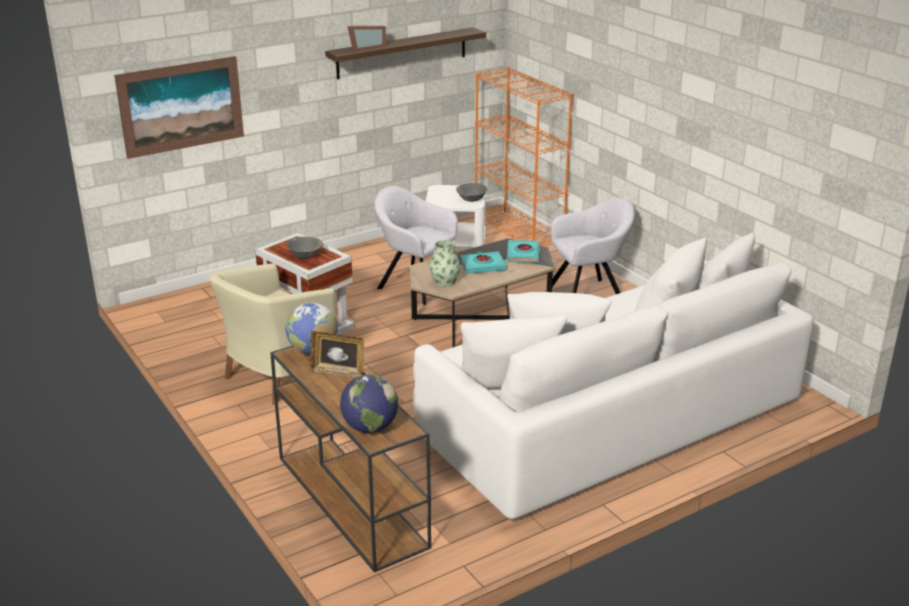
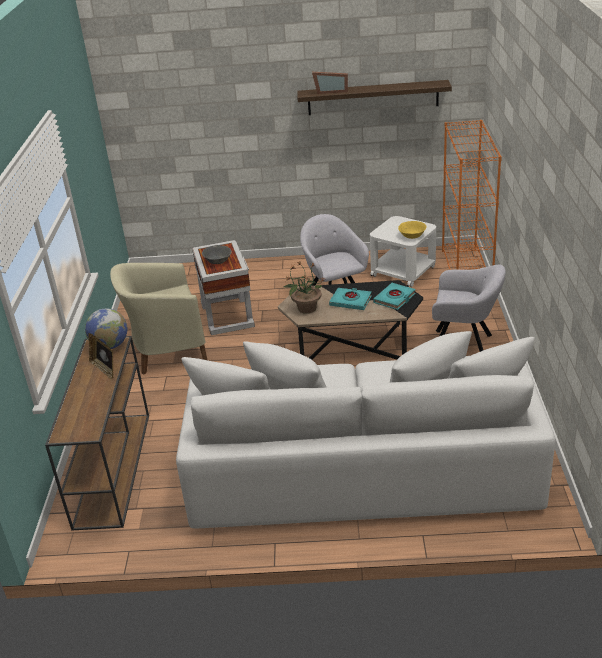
camera: 35 degrees right, 5 degrees up
(181, 106) = (172, 125): picture -> none
(370, 427) = (71, 422): globe -> none
(444, 282) = (306, 308): vase -> potted plant
(471, 199) = (412, 235): grey bowl -> yellow bowl

